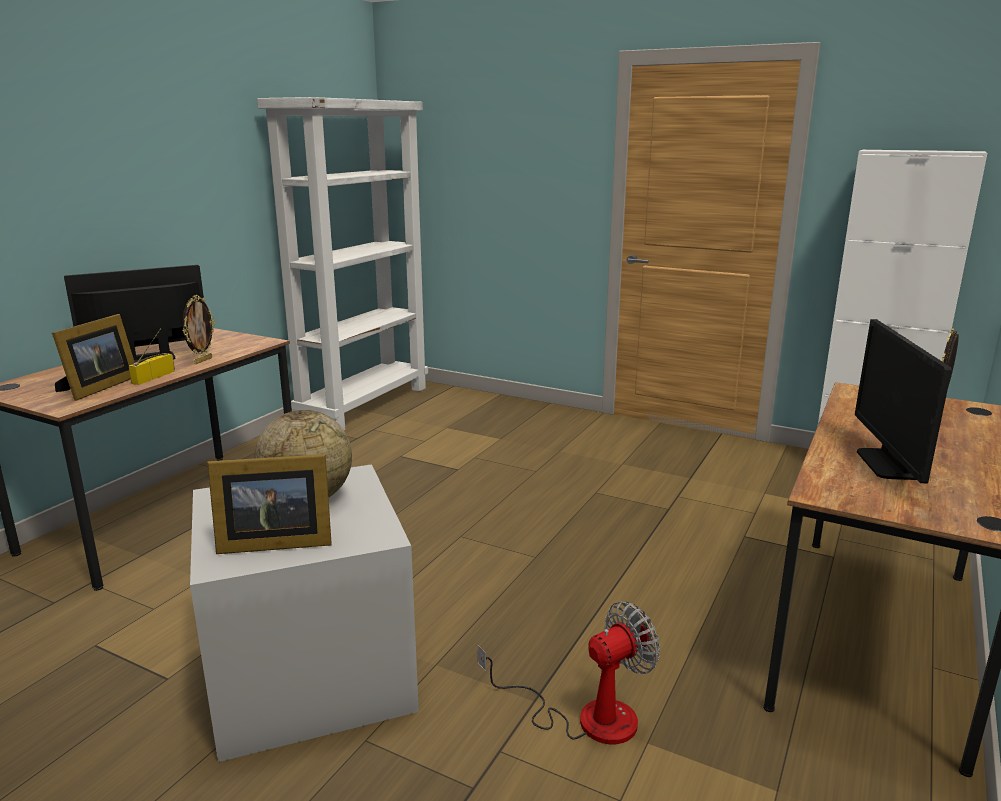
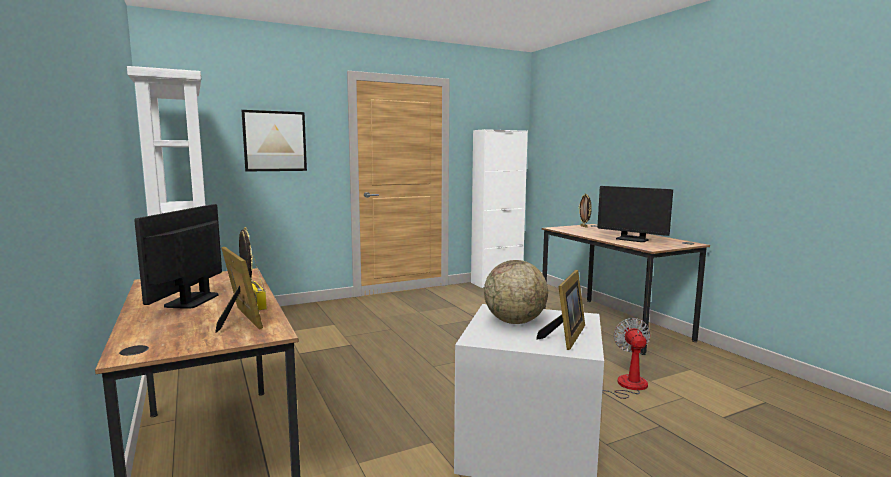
camera: 55 degrees left, 10 degrees down
(511, 168) = (275, 141): none -> picture

